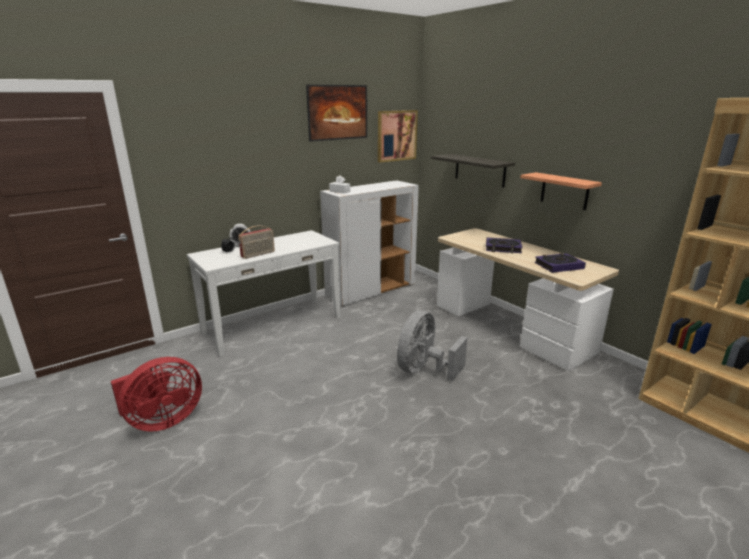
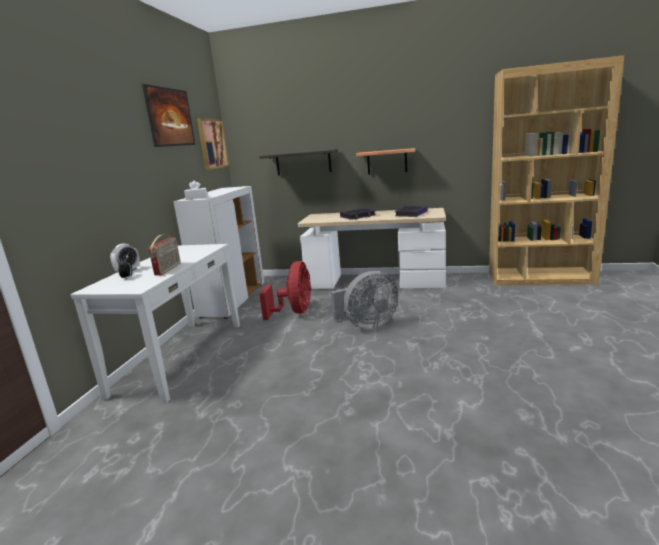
camera: 40 degrees left, 5 degrees down
(162, 421) = (202, 479): red fan -> red fan (295, 312)
(424, 370) = (367, 325): grey fan -> grey fan turned 105 degrees counterclockwise

